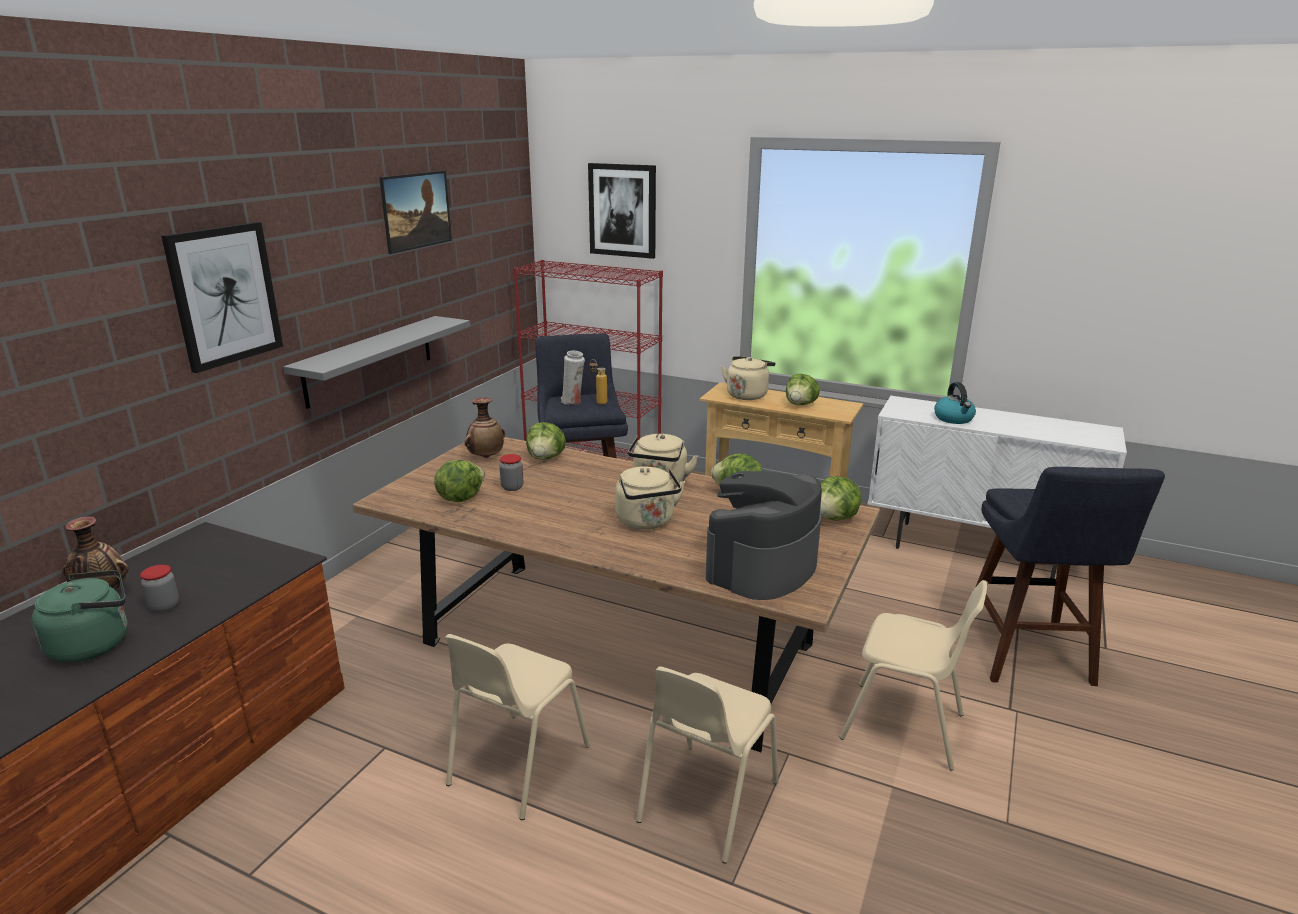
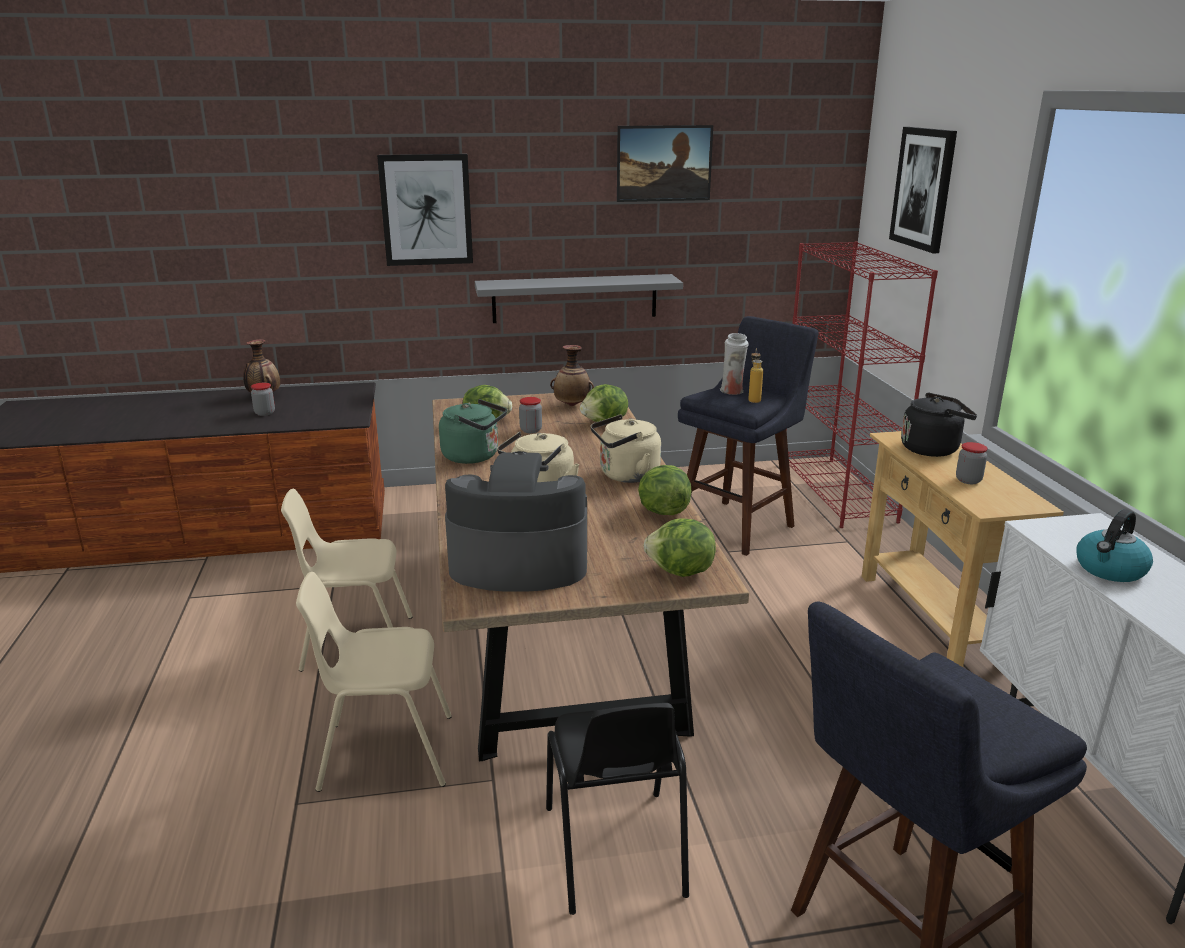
camera: 55 degrees right, 0 degrees up
(95, 643) = (212, 415): green kettle -> green kettle (474, 456)
(747, 395) = (933, 449): beige kettle -> black kettle
(801, 404) = (968, 480): lettuce -> jar
(904, 727) = (614, 852): beige chair -> black chair

